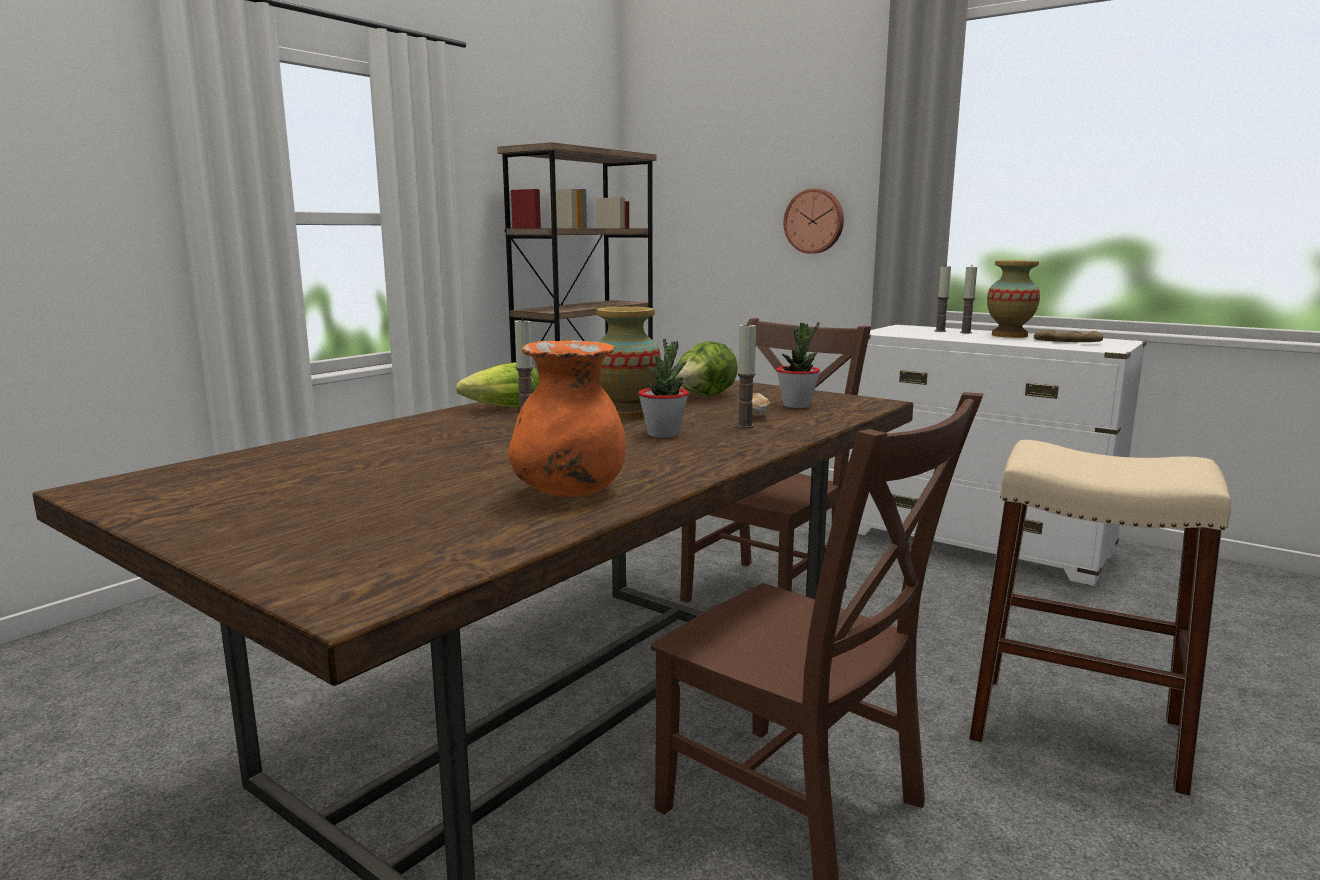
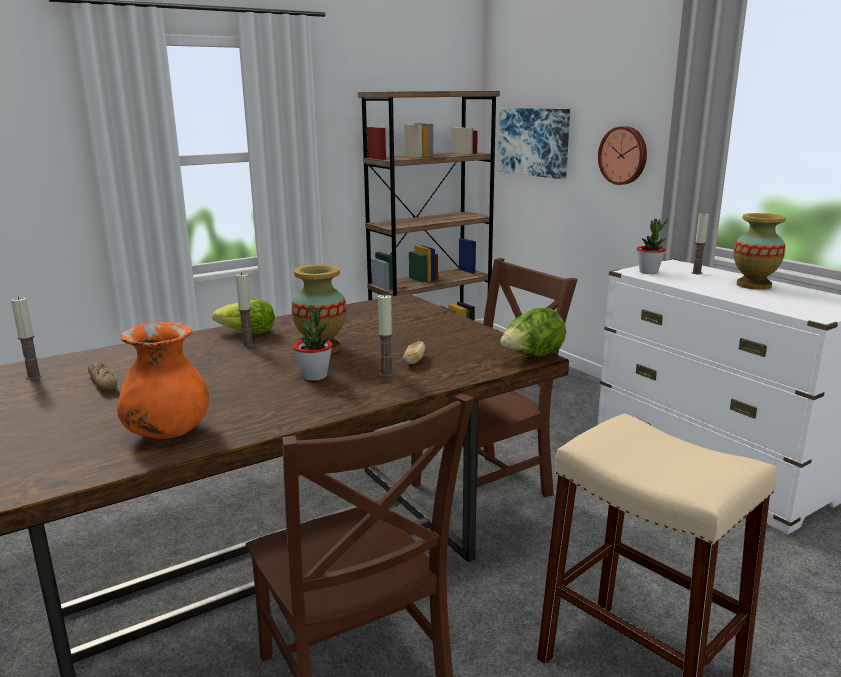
camera: 20 degrees right, 5 degrees up
(694, 215) = (534, 142): none -> picture
(704, 397) = (405, 334): lettuce -> lettuce (532, 357)
(796, 405) = (463, 353): potted plant -> potted plant (648, 272)
(965, 332) = (717, 277): candle -> candle (34, 377)
(1067, 342) = (795, 301): bread -> bread (103, 382)

